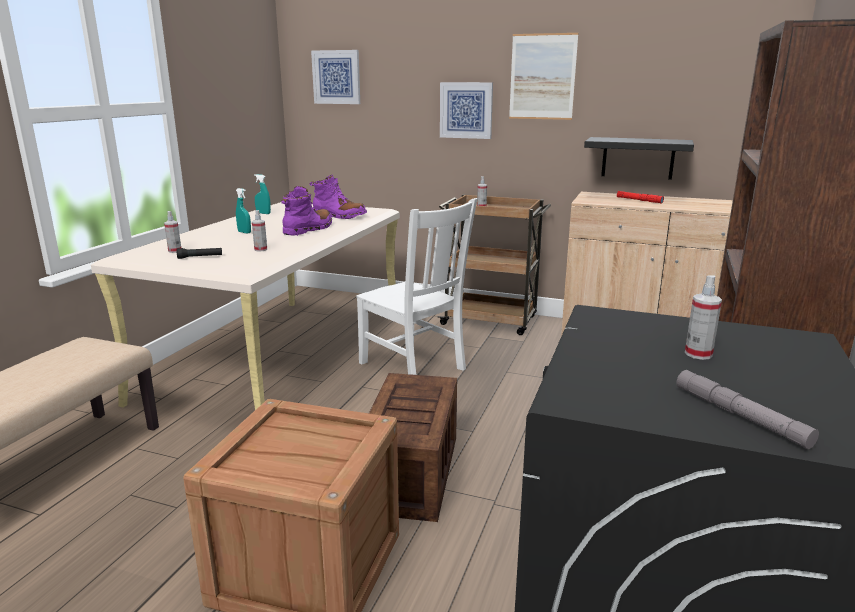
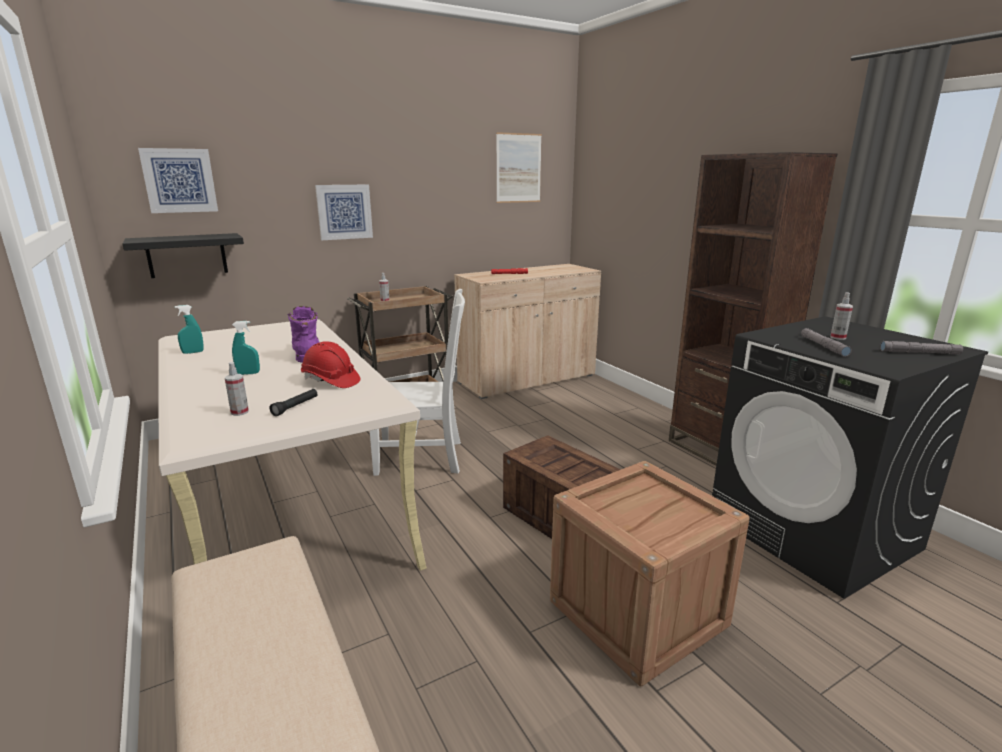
camera: 50 degrees left, 0 degrees up
(260, 249) = (330, 381): spray bottle -> red hard hat
(339, 216) = (289, 335): purple boot -> none
(542, 77) = (411, 179): picture -> picture (518, 168)
(619, 351) = (823, 346): none -> grey flashlight
(638, 158) = (488, 242): black shelf -> black shelf (187, 255)

